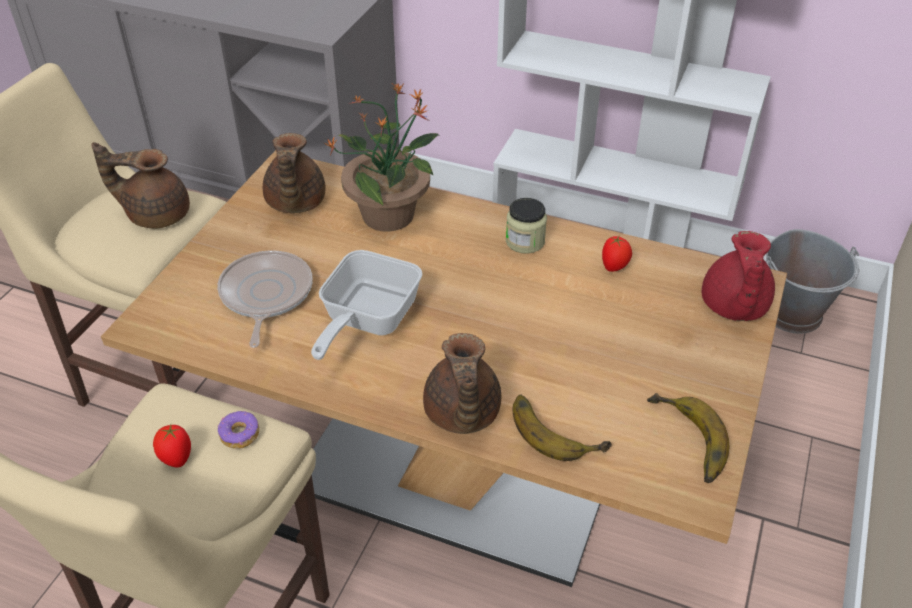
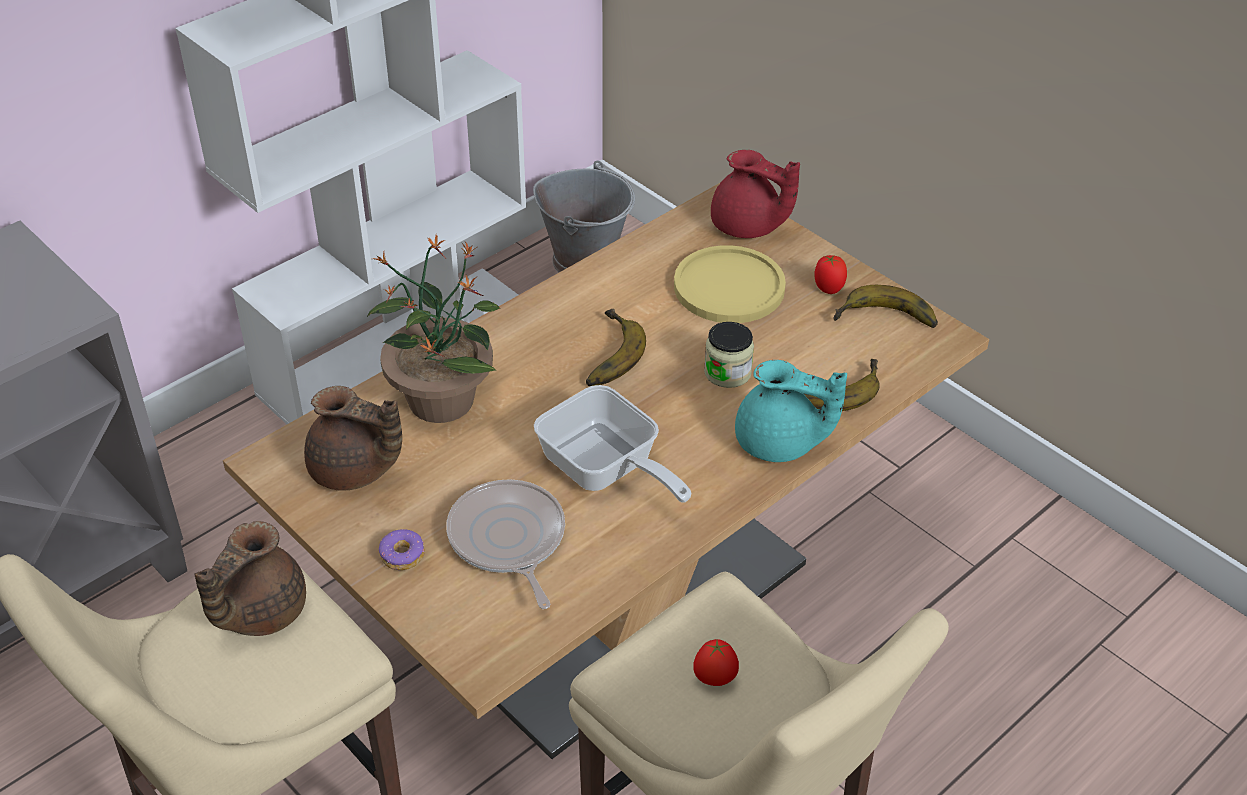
camera: 65 degrees left, 0 degrees up
(239, 435) = (709, 618): donut -> donut (403, 555)
(265, 295) = (508, 540): frying pan -> frying pan turned 45 degrees clockwise
(461, 414) = (779, 444): brown teapot -> turquoise teapot
(496, 277) = (605, 354): none -> banana
(525, 241) = (565, 316): jar -> jar (727, 372)
(614, 267) = (647, 273): tomato -> tomato (828, 288)
(640, 320) = (729, 287): none -> yellow plate

